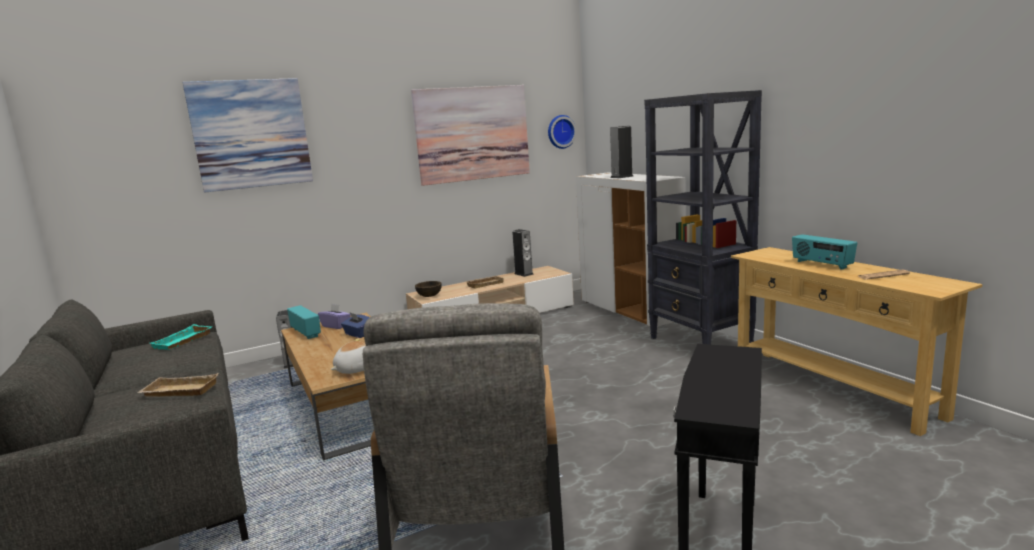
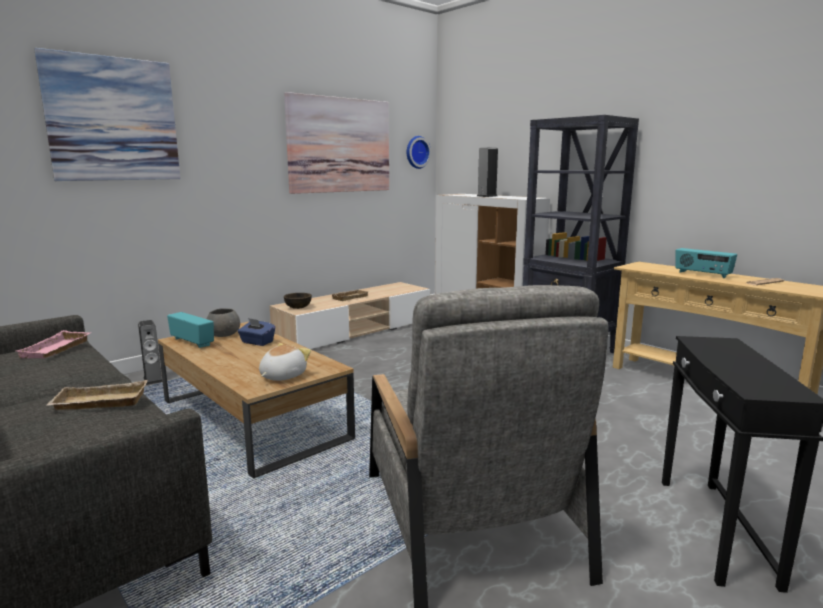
camera: 15 degrees left, 0 degrees up
(183, 341) = (57, 350): turquoise tray -> pink tray
(336, 326) = (223, 334): purple tissue box -> grey bowl
(523, 274) = (382, 289): speaker -> none

